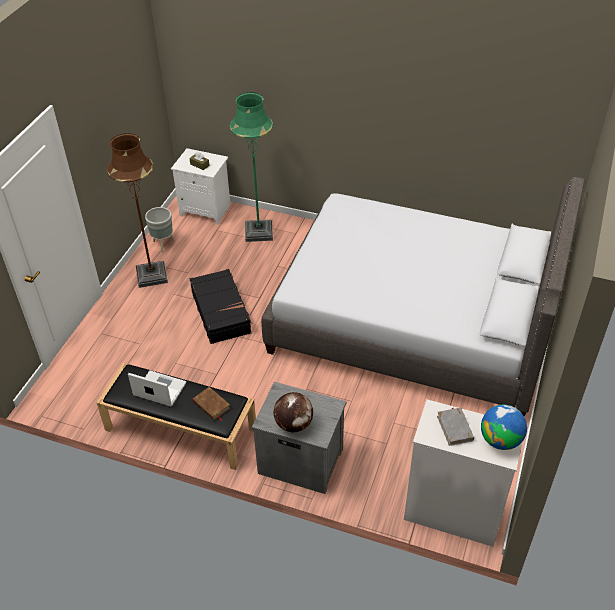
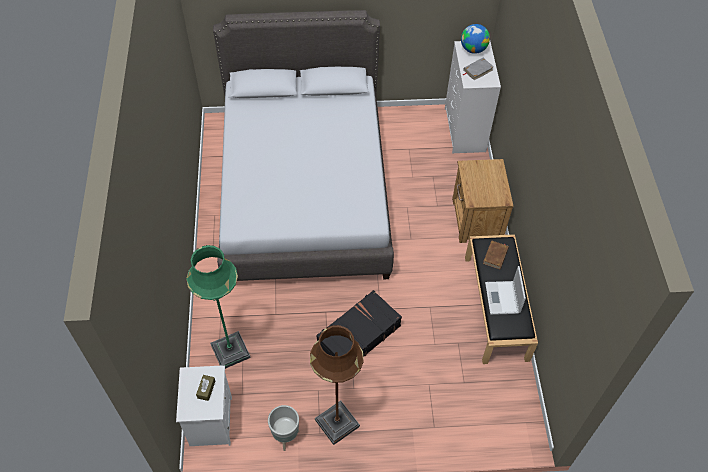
camera: 115 degrees left, 10 degrees up
(294, 424) = (495, 182): globe -> none
(300, 460) = (476, 220): grey nightstand -> brown nightstand

